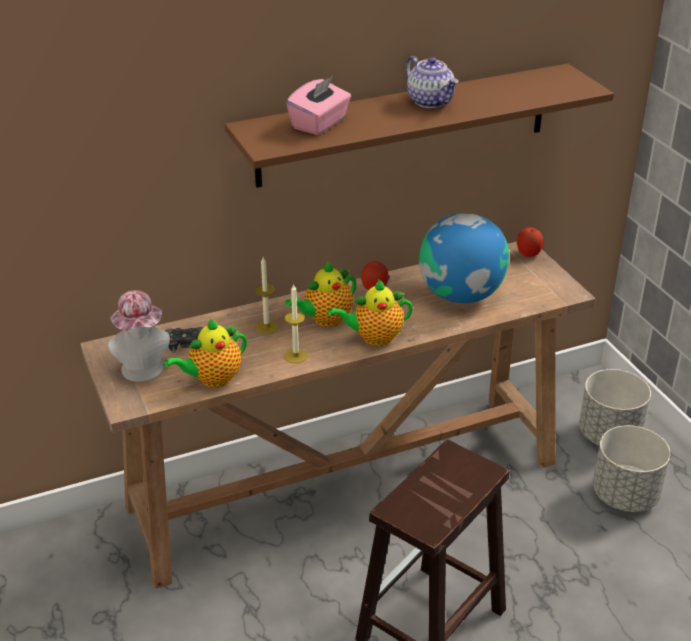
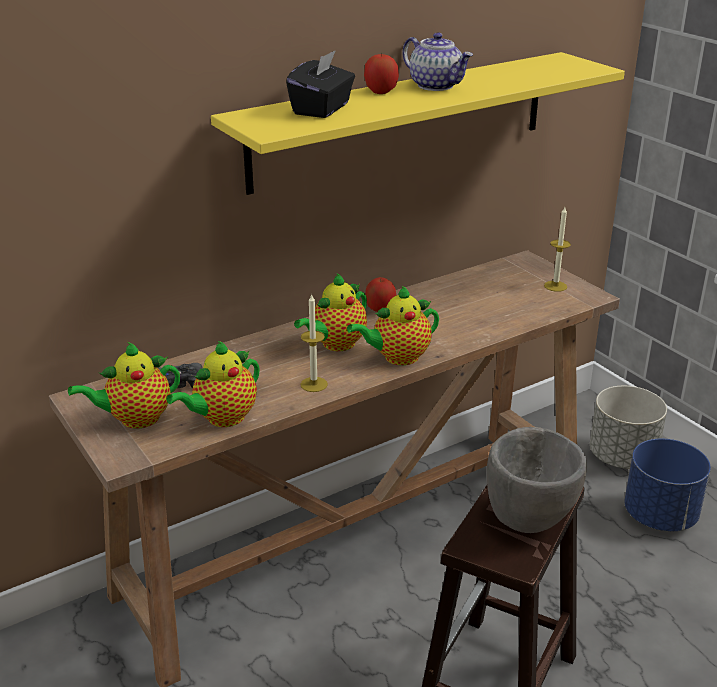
camera: 10 degrees left, 5 degrees down
(144, 372) = (135, 419): hat -> teapot
(266, 327) = (270, 358): candle -> candle (555, 286)
(320, 124) = (322, 109): pink tissue box -> black tissue box
(404, 125) = (403, 120): brown shelf -> yellow shelf
(452, 493) = (530, 519): none -> grey bowl
(461, 294) = (477, 307): globe -> none
(528, 253) = (532, 263): apple -> apple (381, 91)
(625, 495) = (660, 515): grey planter -> blue planter

